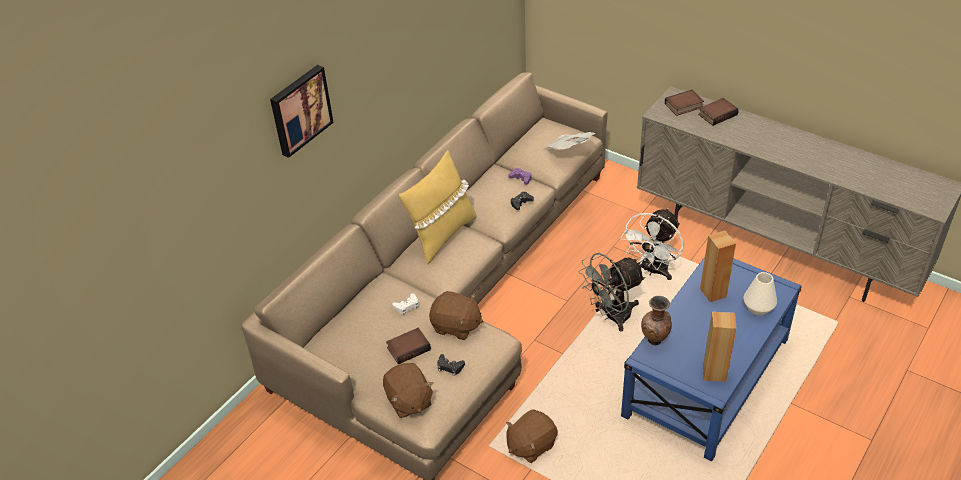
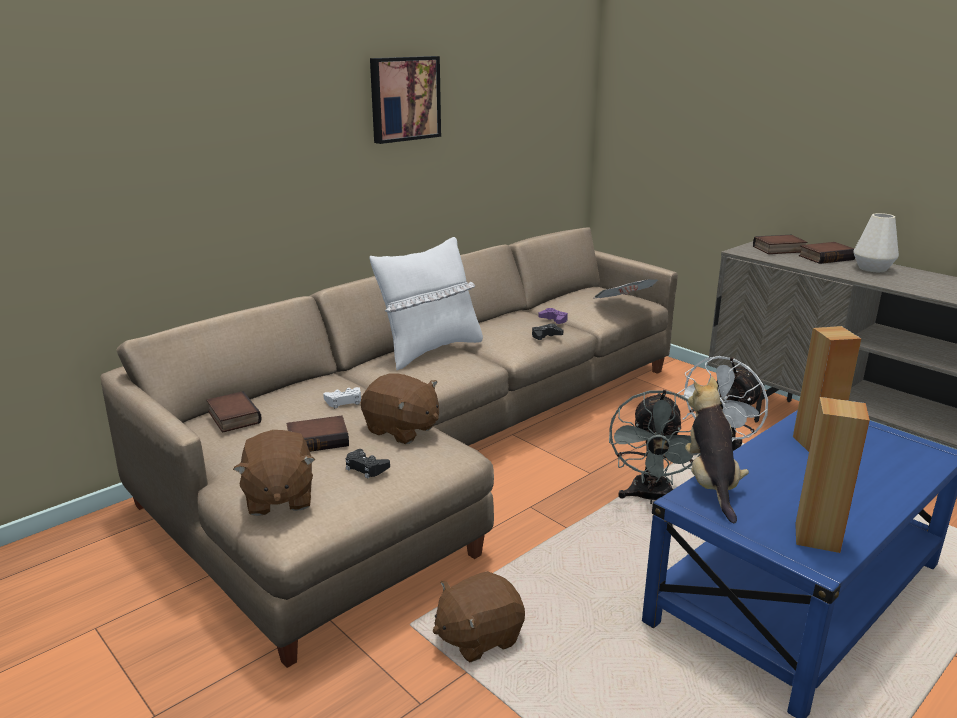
camera: 10 degrees right, 20 degrees down
(299, 110) = (250, 100): picture -> picture (404, 98)
(340, 336) = (232, 417): none -> book
(442, 235) = (430, 350): yellow pillow -> white pillow
(611, 316) = (651, 498): grey fan -> grey fan turned 60 degrees counterclockwise
(655, 341) = (710, 484): brown vase -> plush toy
(758, 308) = (895, 469): white vase -> white vase (872, 268)

